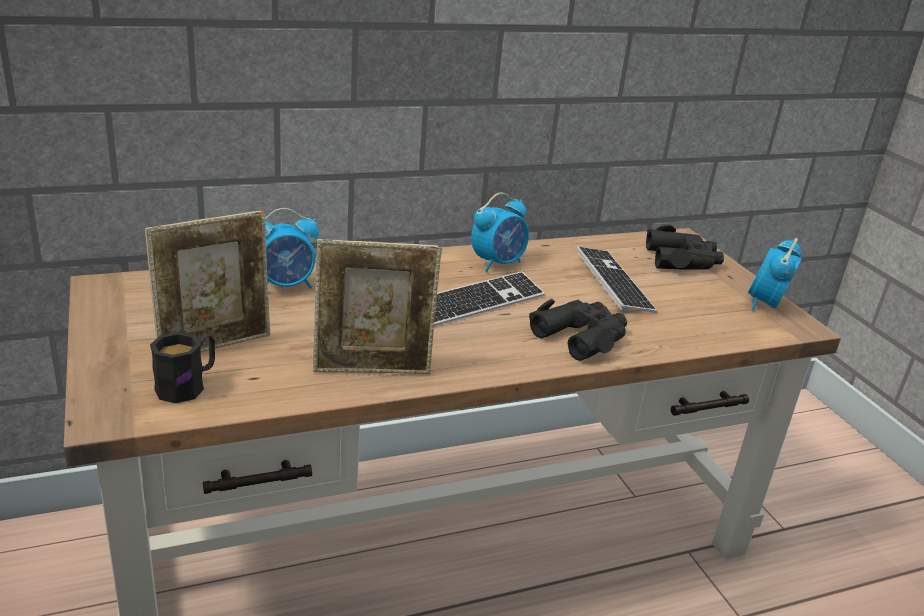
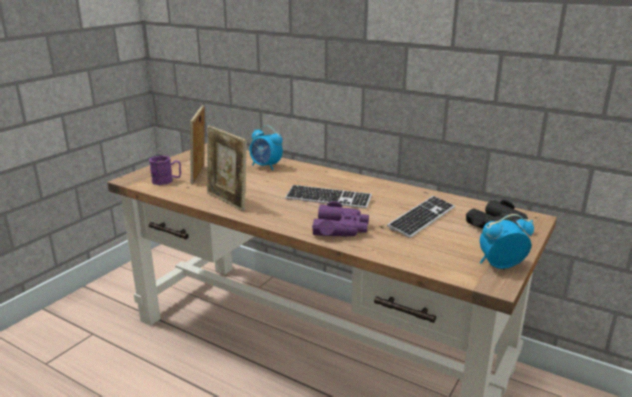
camera: 55 degrees right, 5 degrees down
(188, 385) = (167, 181): black mug -> purple mug
(215, 345) = (200, 174): picture frame -> picture frame turned 75 degrees clockwise
(498, 263) = (377, 190): alarm clock -> none
(581, 336) = (341, 228): black binoculars -> purple binoculars

